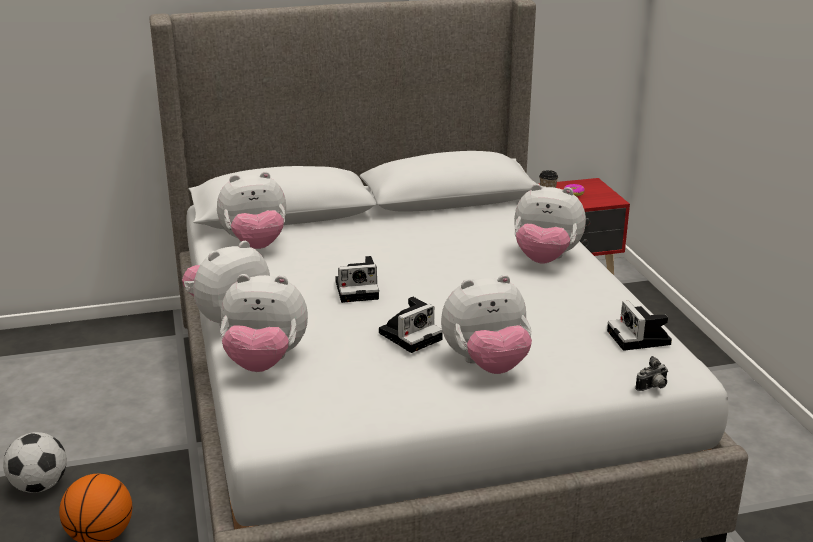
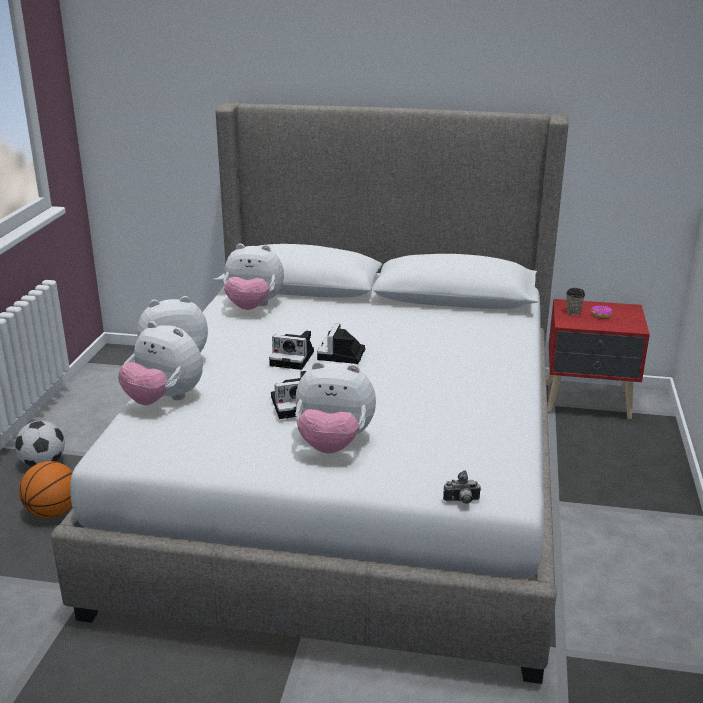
camera: 25 degrees right, 0 degrees up
(545, 259) = (483, 366): plush toy -> none
(640, 339) = (496, 455): camera -> camera (341, 355)

